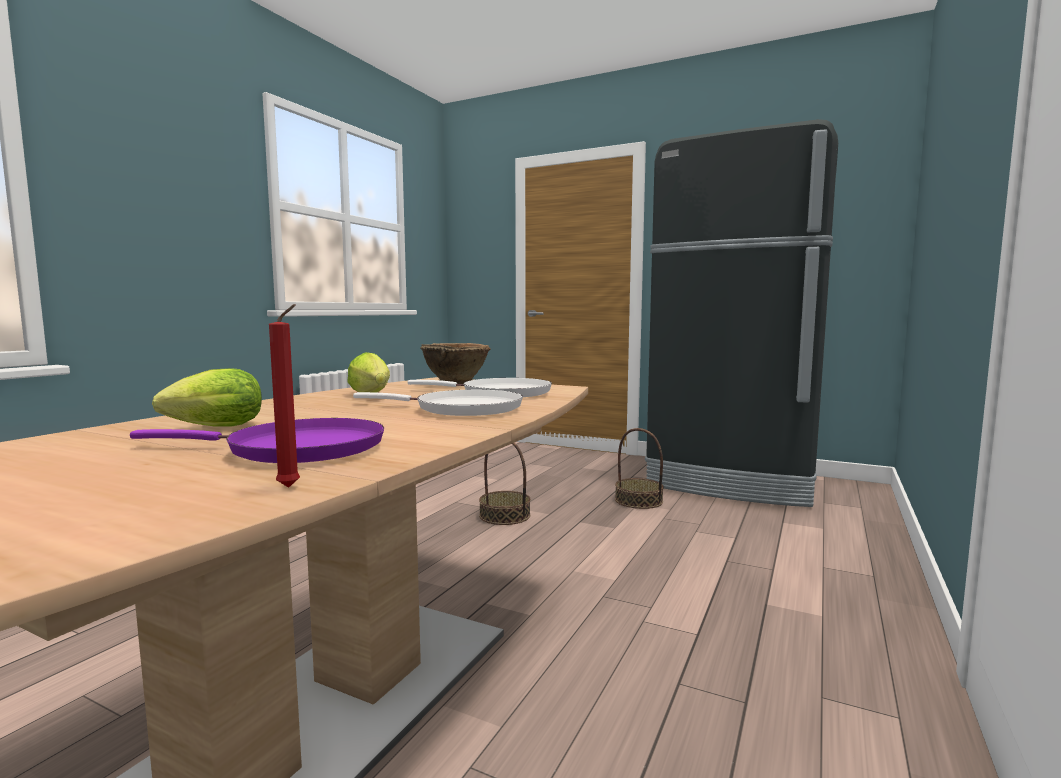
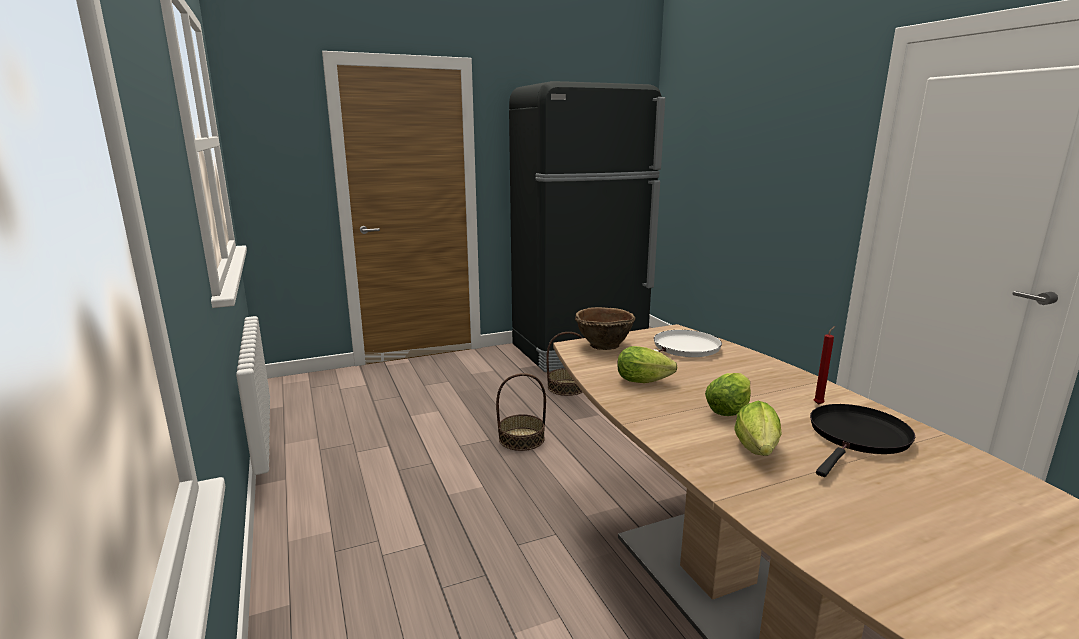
camera: 50 degrees left, 10 degrees up
(291, 488) = (958, 453): red candle -> red candle (819, 404)
(297, 449) = (857, 437): purple frying pan -> black frying pan
(330, 414) = (730, 409): none -> lettuce
(462, 409) = (743, 373): white frying pan -> none

